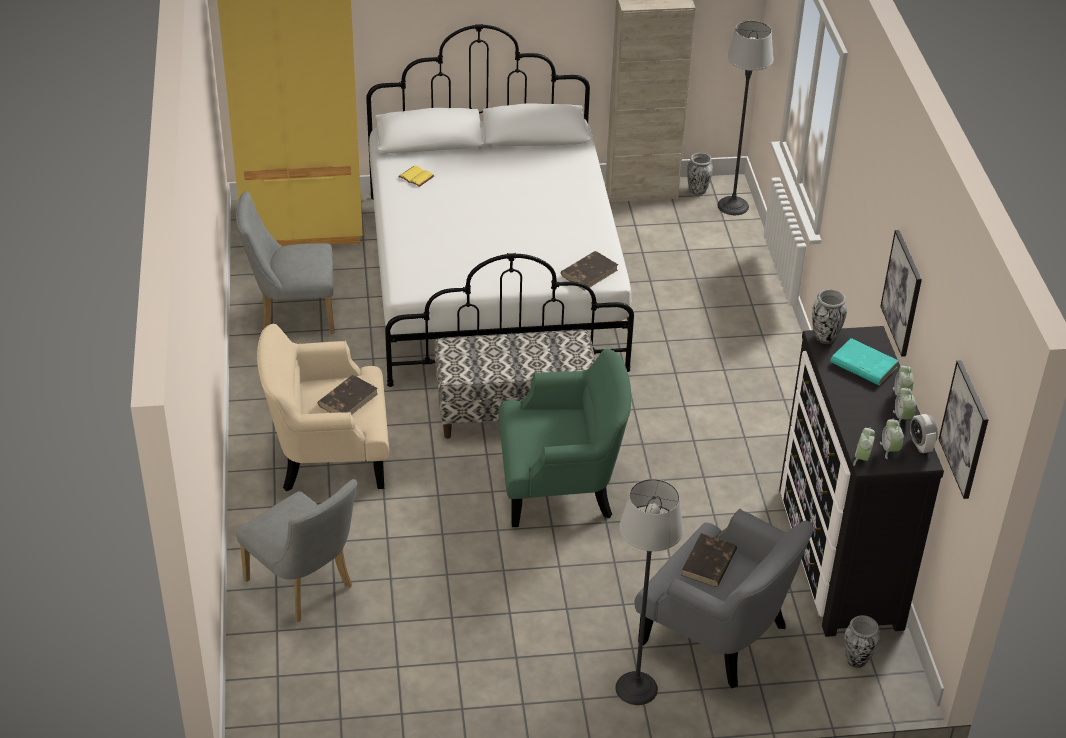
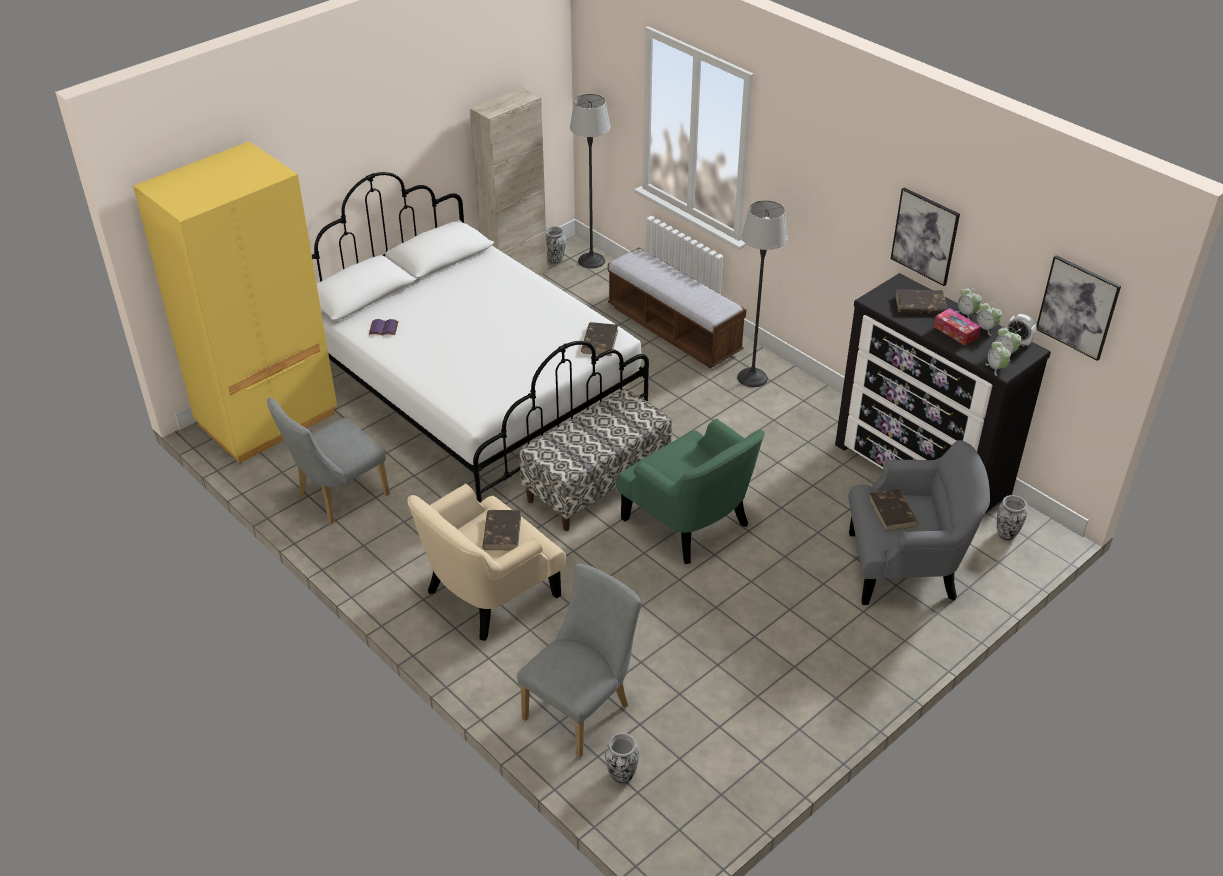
camera: 35 degrees left, 0 degrees up
(304, 587) = (582, 708): grey chair -> grey chair turned 60 degrees counterclockwise
(415, 177) = (383, 329): yellow book -> purple book
(560, 486) = (689, 522): green armchair -> green armchair turned 90 degrees clockwise
(636, 688) = (896, 638): floor lamp -> floor lamp (752, 378)
(740, 307) = (673, 330): none -> bench
(824, 338) = (874, 298): vase -> vase (621, 776)
(863, 365) = (919, 305): turquoise book -> brown book
(866, 406) = (956, 332): none -> tissue box

